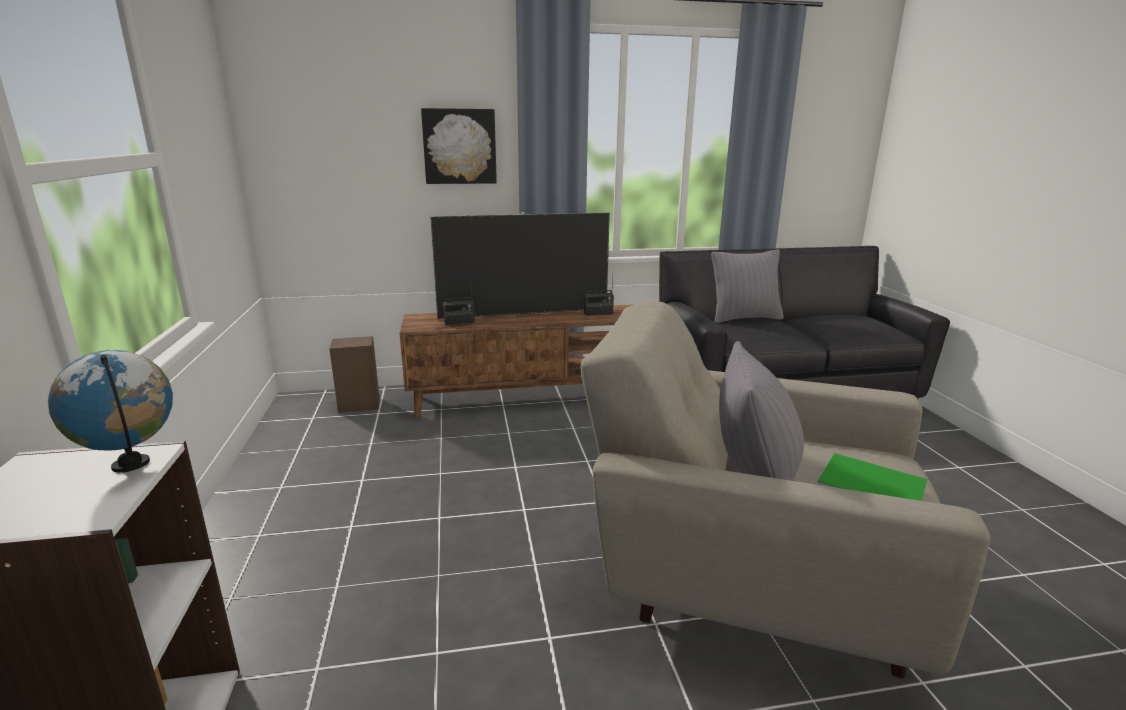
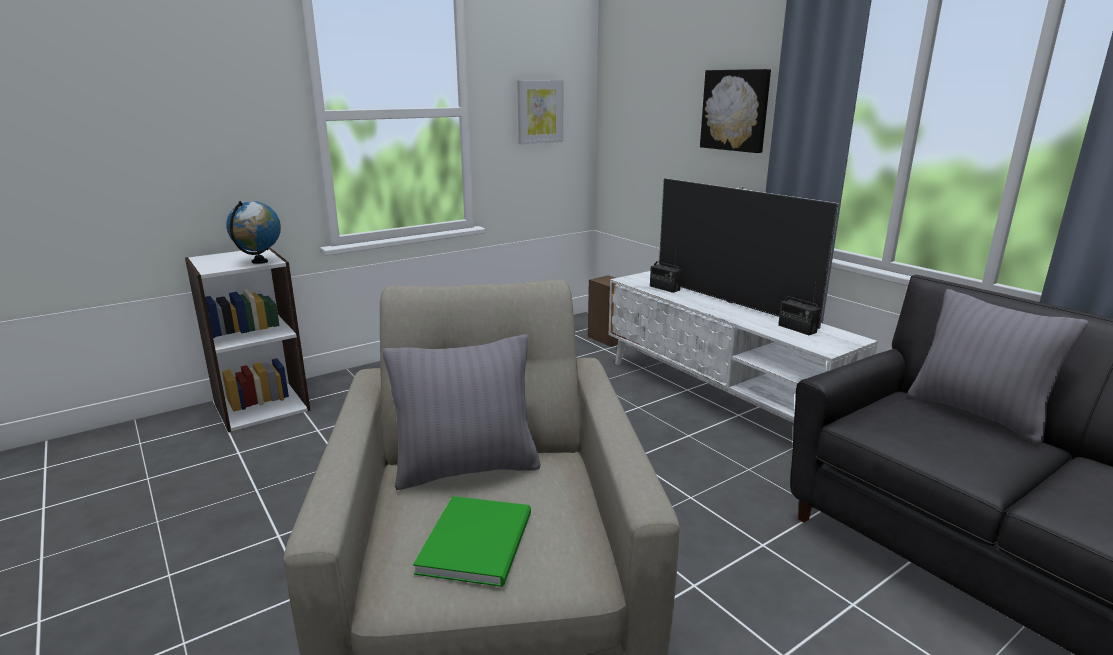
camera: 65 degrees right, 0 degrees up
(207, 156) = (539, 111): none -> picture
(530, 398) = (718, 398): brown tv stand -> white tv stand

